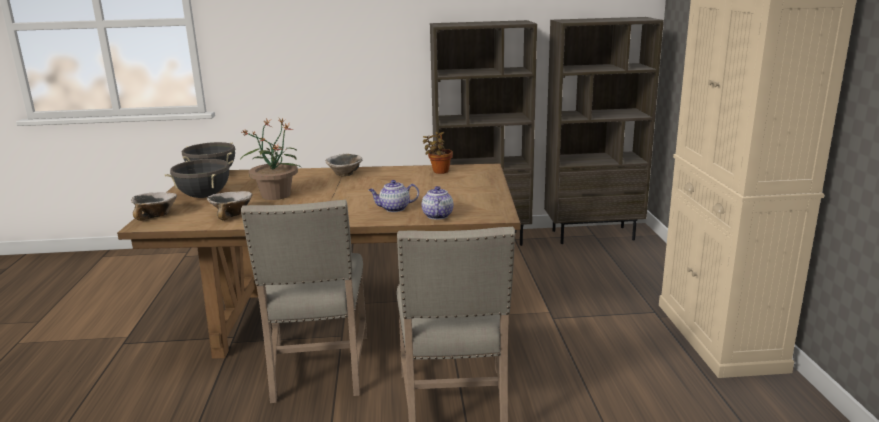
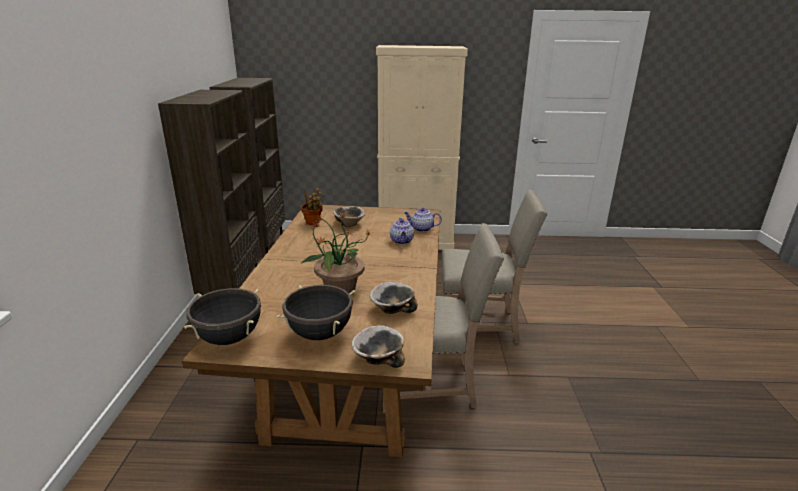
camera: 85 degrees left, 5 degrees up
(345, 174) = (290, 258): bowl -> bowl (349, 224)

